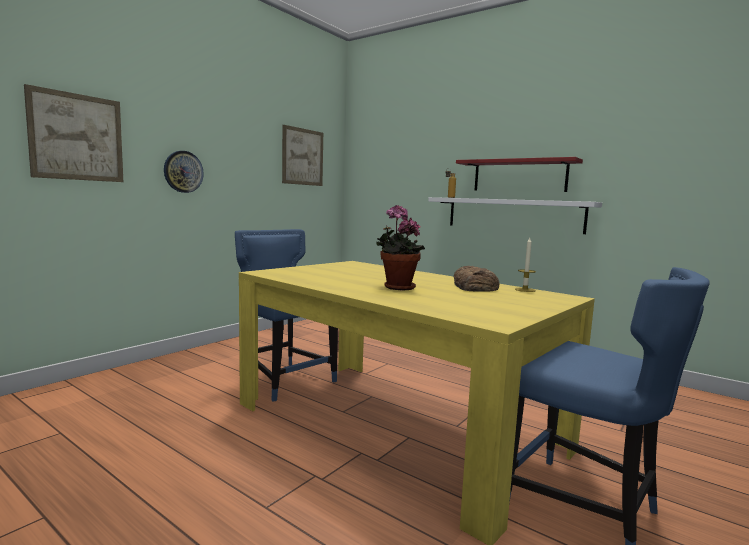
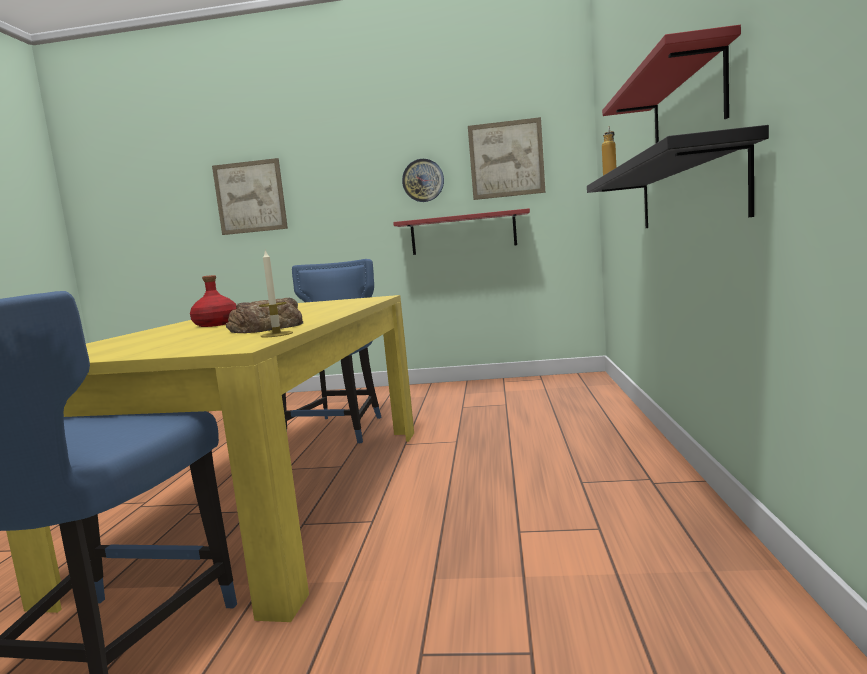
camera: 60 degrees right, 0 degrees up
(183, 171) = (343, 209): wall clock -> wall clock (423, 180)
(274, 208) = (463, 233): none -> red shelf
(396, 288) = (216, 324): potted plant -> red bottle
(513, 214) = (686, 192): white shelf -> black shelf

